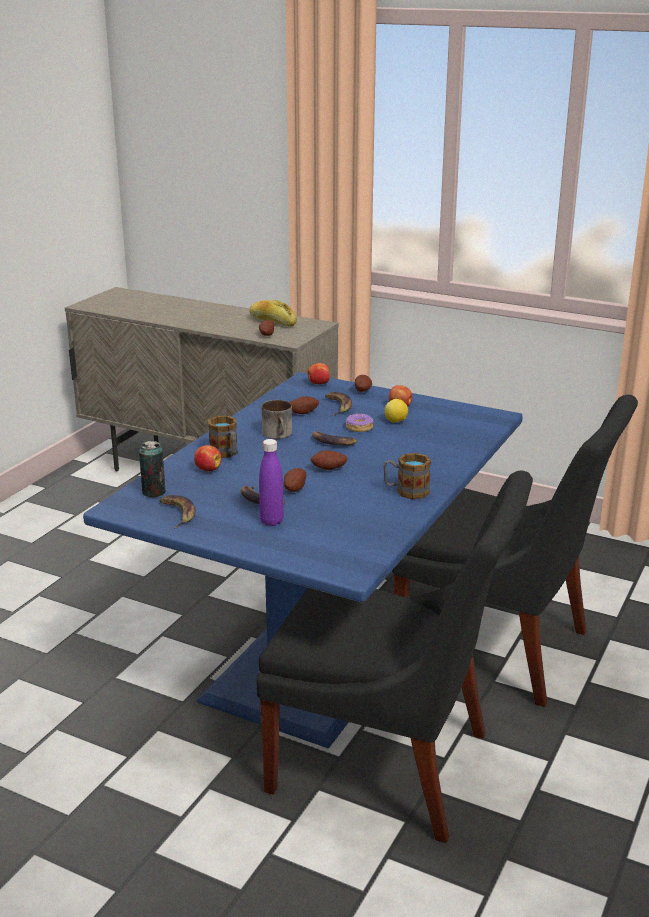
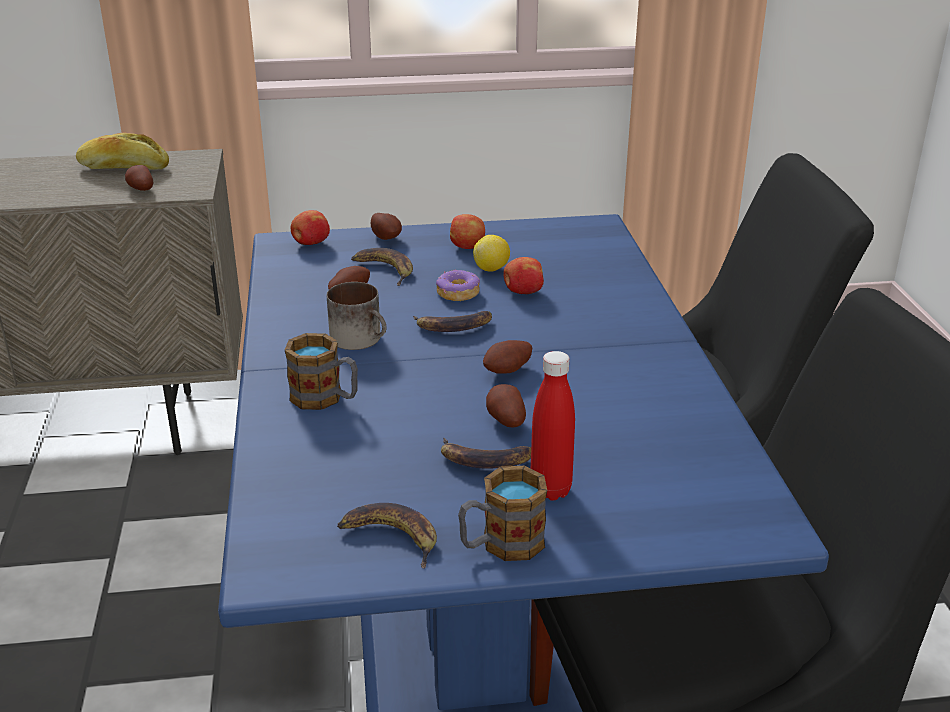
camera: 35 degrees left, 5 degrees up
(153, 492) = (298, 513): can -> none
(207, 469) = (332, 437): apple -> apple (523, 292)
(271, 521) = (550, 490): purple bottle -> red bottle
(406, 491) = (652, 368): mug -> mug (501, 545)

